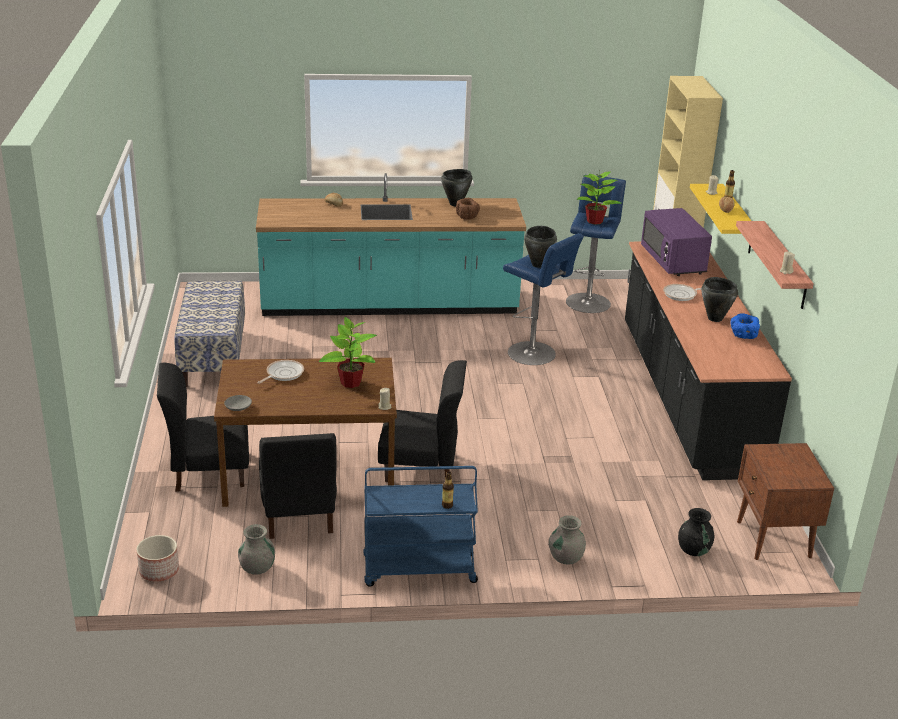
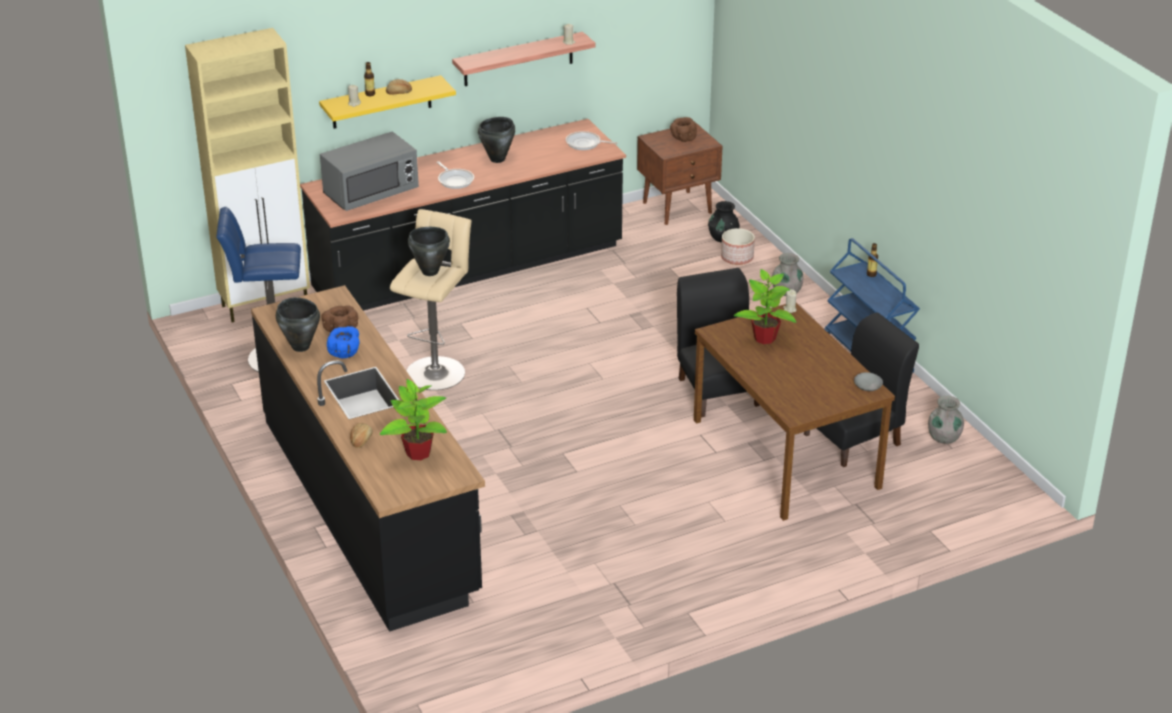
camera: 110 degrees left, 5 degrees up
(158, 571) = (1000, 490): planter -> planter (737, 258)
(208, 471) = (837, 518): black chair -> none
(213, 357) = (608, 606): bench -> none
(283, 374) = (784, 381): frying pan -> frying pan (585, 144)
(389, 304) = (370, 505): turquoise counter -> black counter
(534, 354) = (437, 370): blue stool -> beige stool
(595, 221) = (273, 257): potted plant -> potted plant (417, 453)
(673, 261) = (371, 193): purple microwave -> grey microwave
(743, 336) = (524, 143): blue bowl -> blue bowl (345, 353)
(792, 468) = (682, 138): none -> brown bowl

